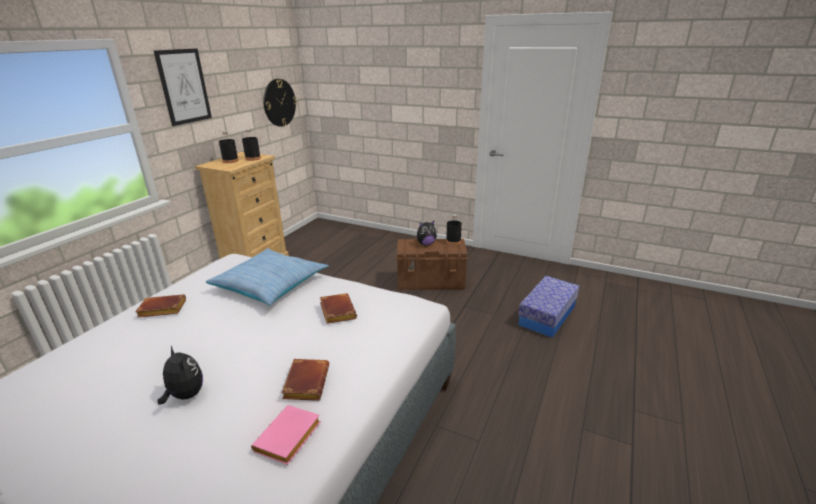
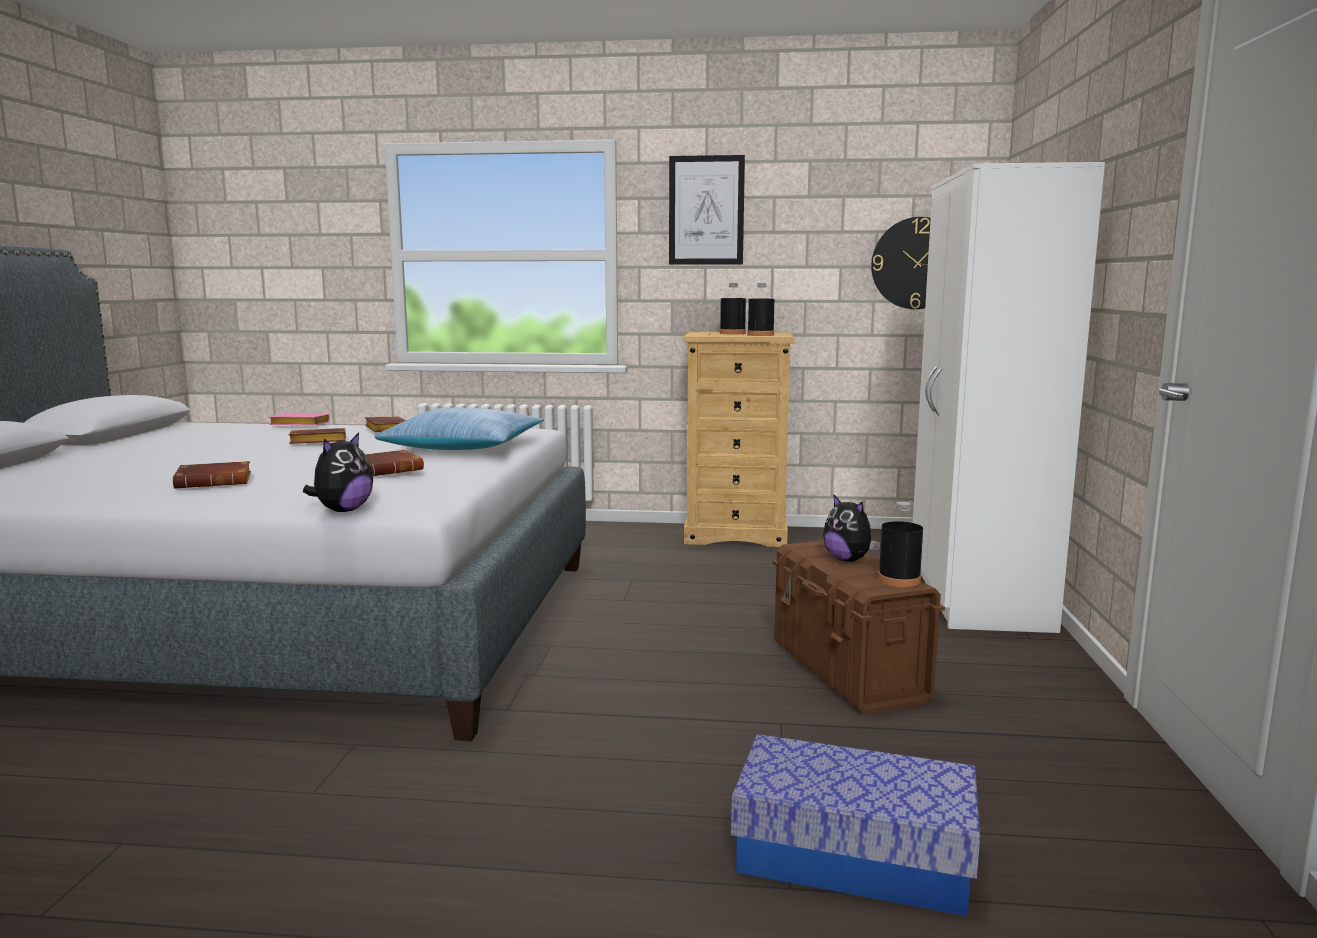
camera: 70 degrees right, 15 degrees down
(180, 341) = (316, 442): none -> brown book
(185, 395) = (210, 456): plush toy -> plush toy (343, 510)
(288, 439) = (110, 489): pink book -> pink book (298, 425)
(384, 240) = (976, 597): none -> white wardrobe

